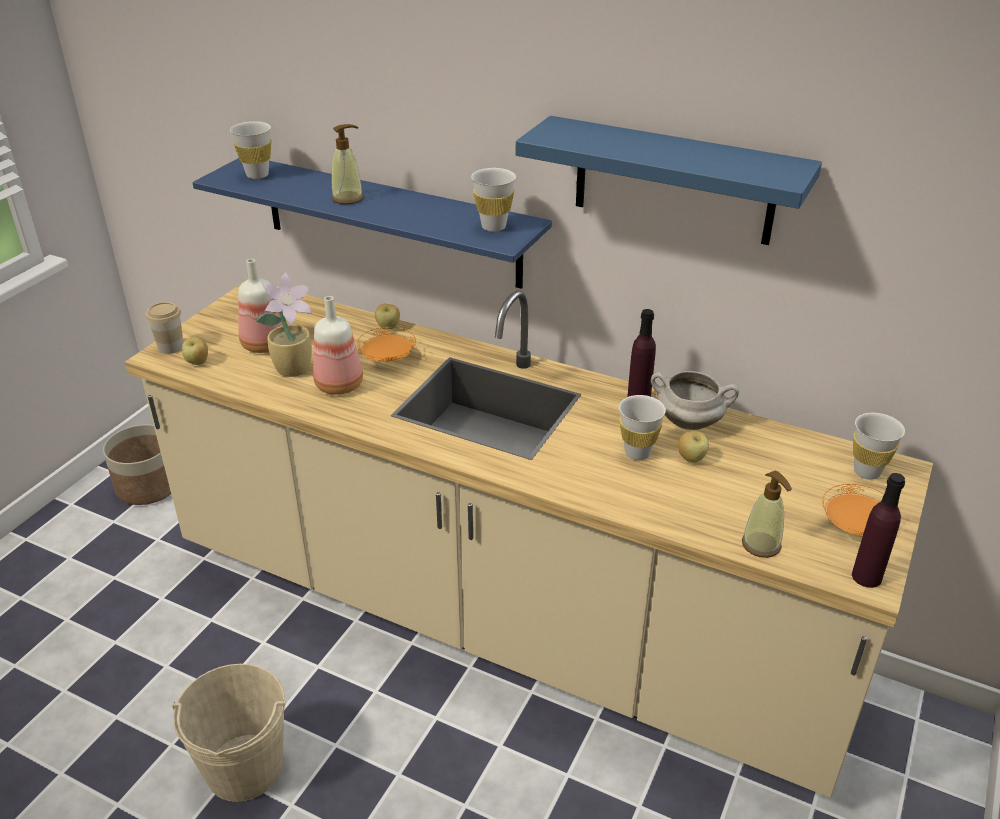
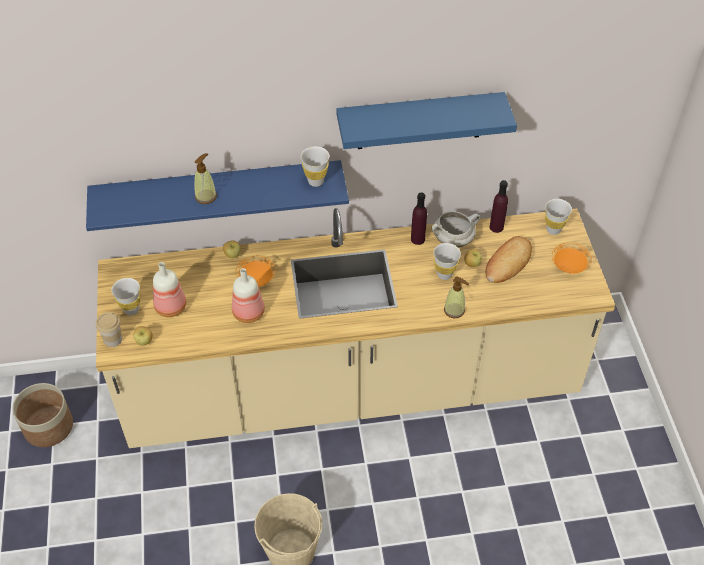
camera: 35 degrees left, 15 degrees up
(257, 175) = (122, 201): white cup -> white cup (131, 309)
(295, 368) = (209, 314): potted plant -> none
(750, 480) = (508, 263): none -> bread
(761, 545) = (539, 299): soap dispenser -> soap dispenser (454, 310)
(866, 577) = (591, 292): purple bottle -> purple bottle (496, 227)

